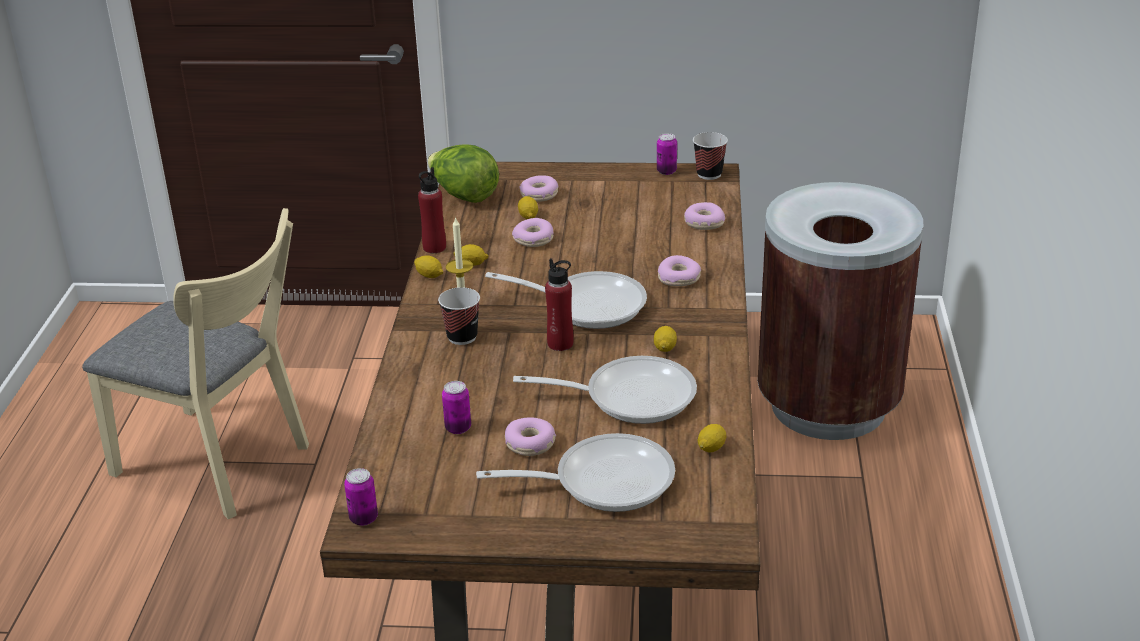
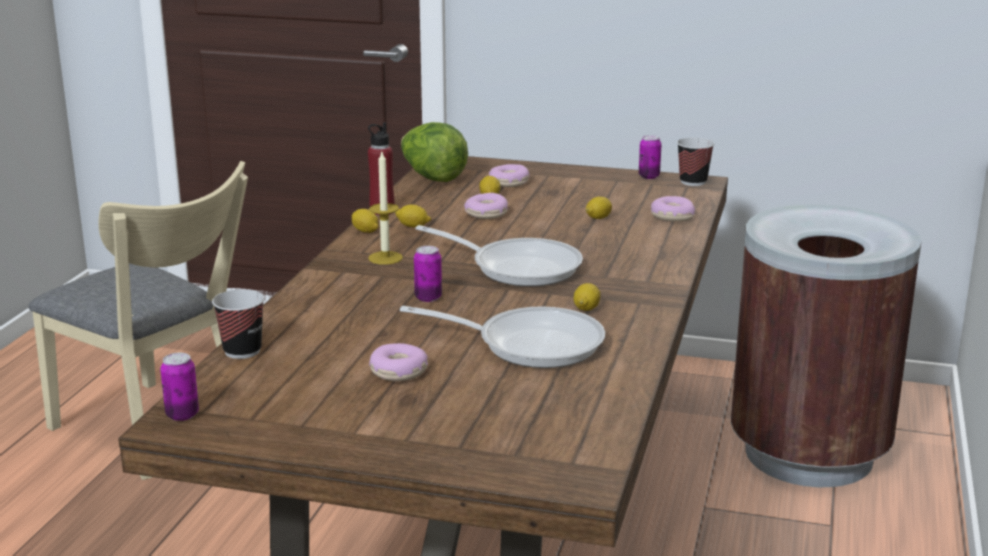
camera: 10 degrees right, 10 degrees down
(458, 428) = (328, 350): can -> can (428, 298)
(462, 337) = (372, 279): cup -> cup (242, 351)
(560, 343) = (474, 294): red bottle -> none
(603, 481) = (464, 412): frying pan -> none
(679, 278) = (627, 255): donut -> none
(711, 448) = (602, 397): lemon -> lemon (598, 218)

